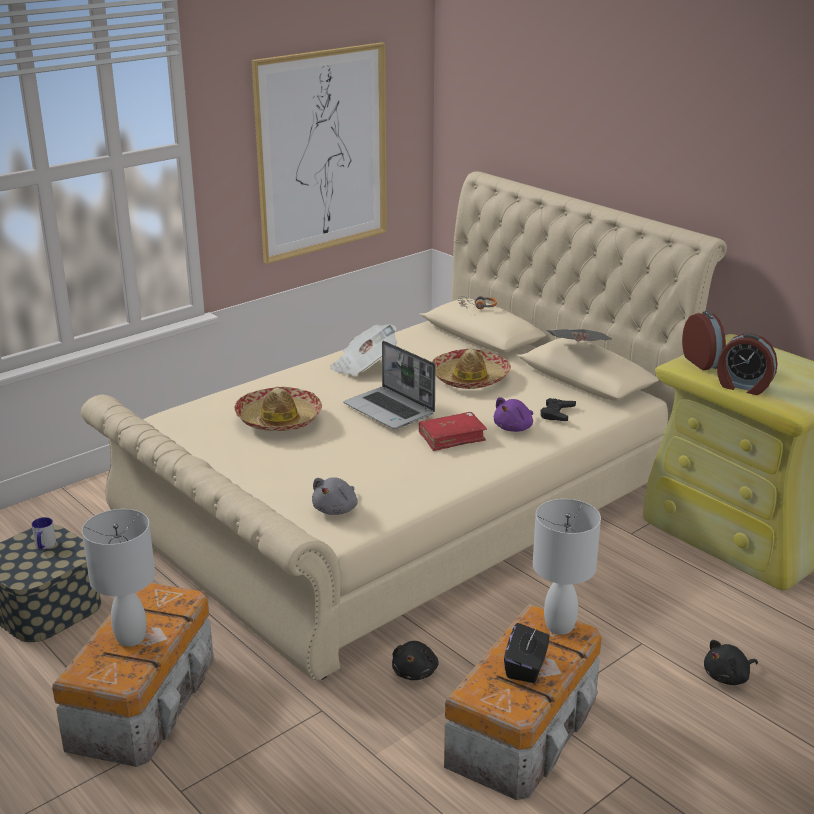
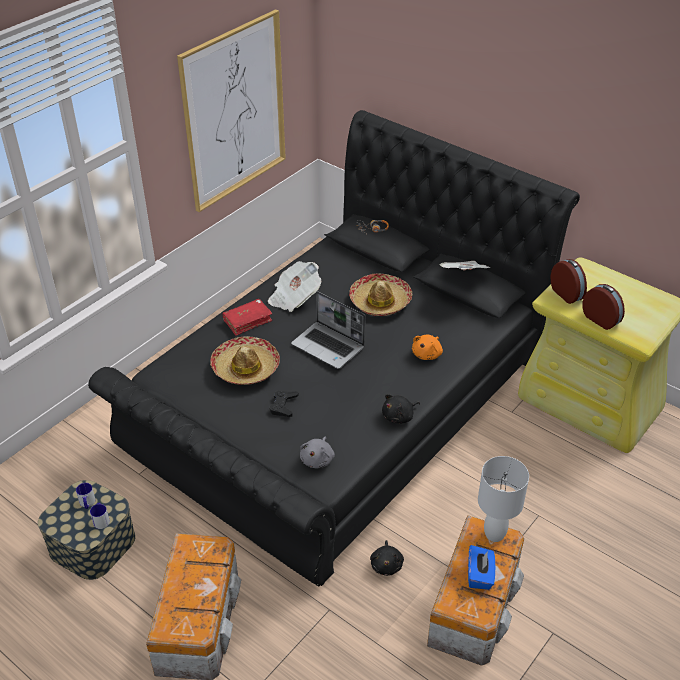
camera: 10 degrees left, 15 degrees up
(54, 562) = (101, 519): none -> mug
(130, 638) = (190, 591): white table lamp -> none
(406, 501) = (339, 400): beige bed -> black bed
(452, 438) = (383, 371): red book -> red book (247, 321)
(514, 428) = (427, 354): purple plush toy -> orange plush toy
(526, 667) = (480, 575): black tissue box -> blue tissue box
(557, 413) = (456, 335): black game controller -> black game controller (283, 405)
(728, 677) = (602, 537): black plush toy -> black plush toy (399, 416)
(743, 386) = (601, 319): alarm clock -> alarm clock turned 150 degrees counterclockwise

